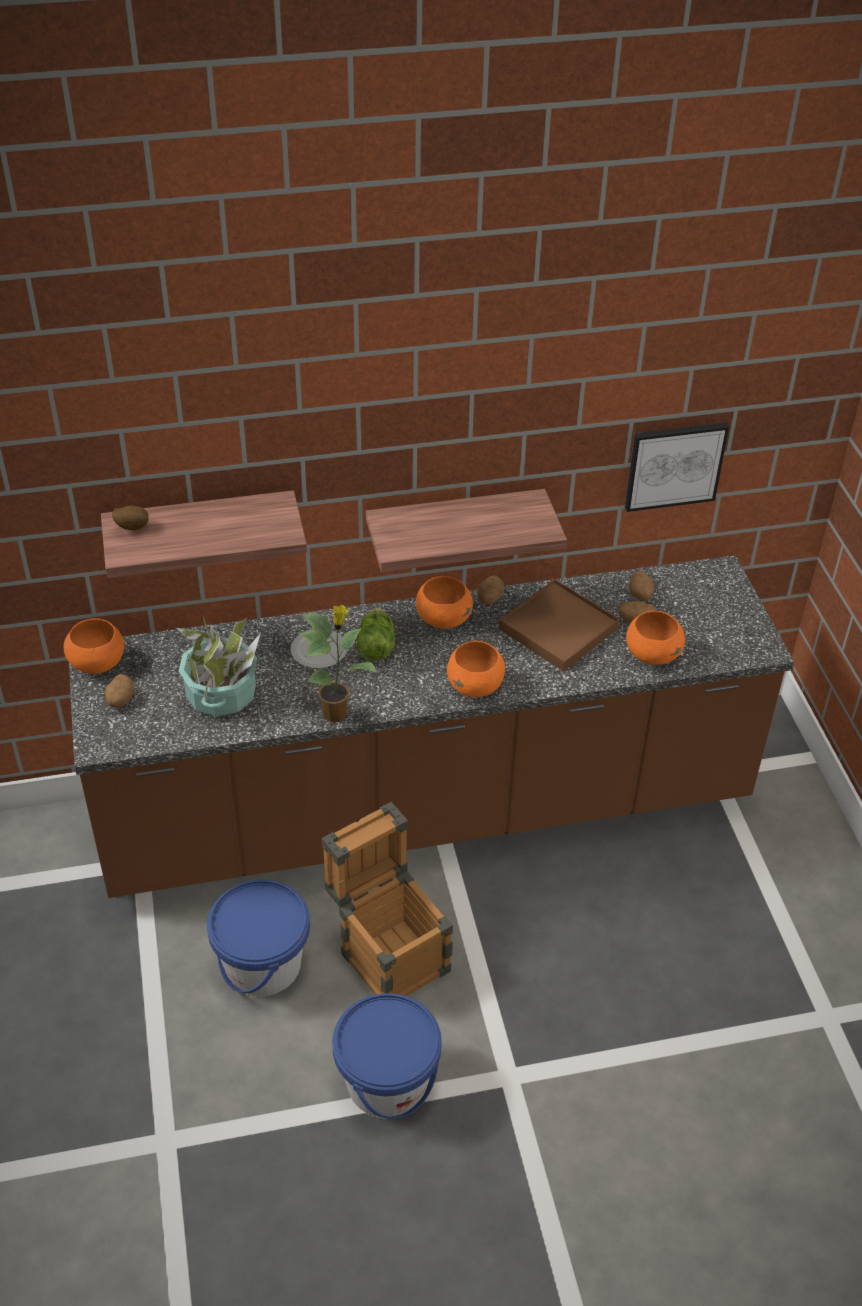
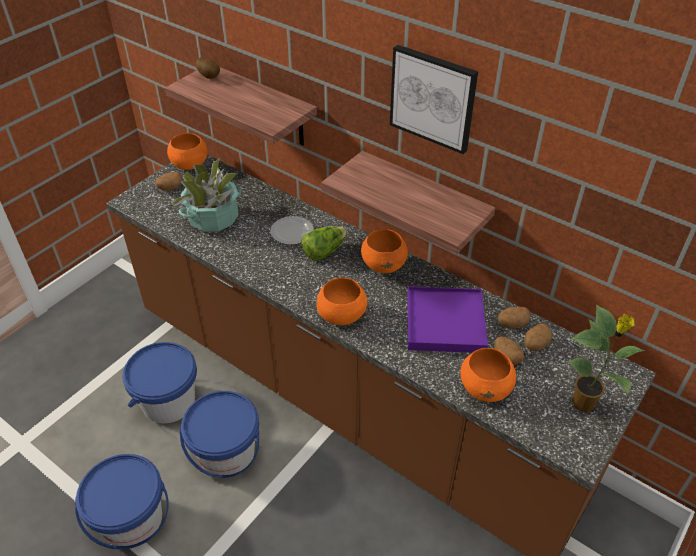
camera: 50 degrees right, 0 degrees up
(336, 713) = (247, 270): potted plant -> potted plant (584, 404)
(388, 952) = (226, 453): crate -> blue bucket
(489, 599) = (428, 274): potato -> potato (511, 324)
(557, 629) = (445, 322): brown tray -> purple tray
(674, 465) = (615, 250): picture -> picture (433, 98)

